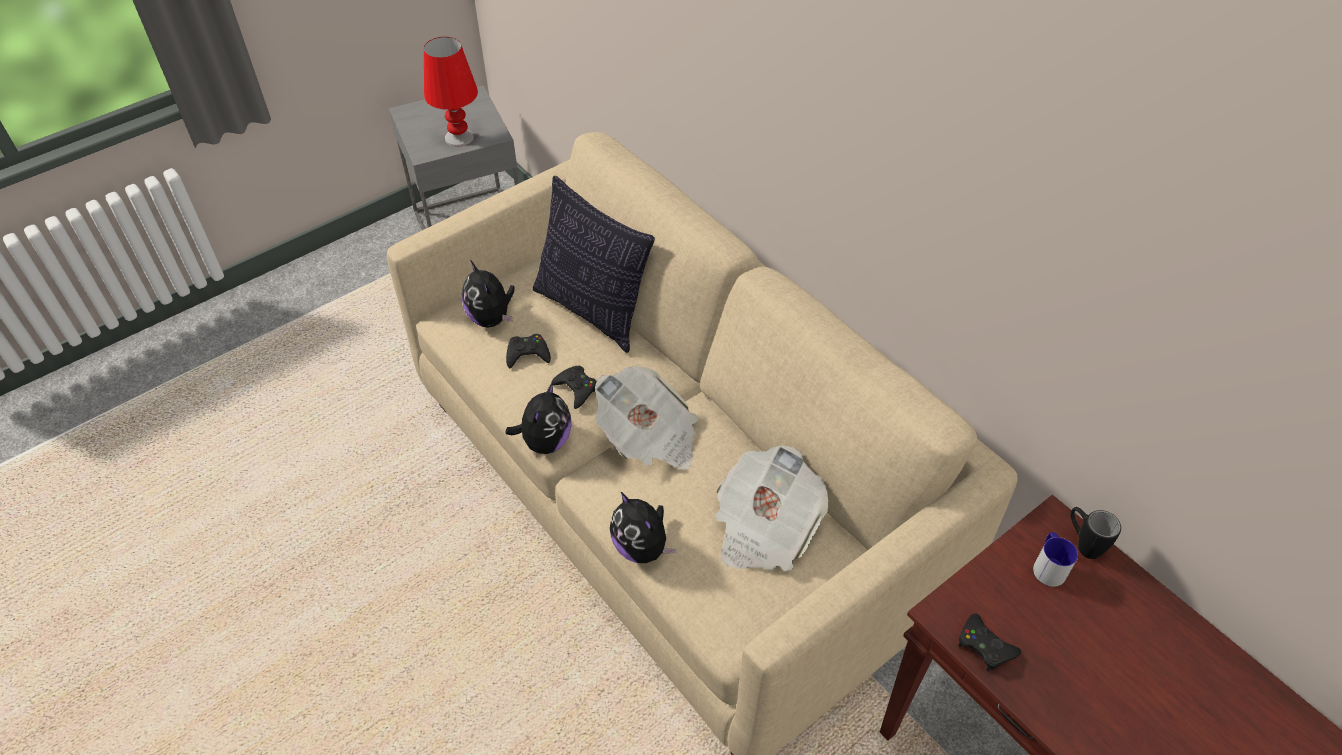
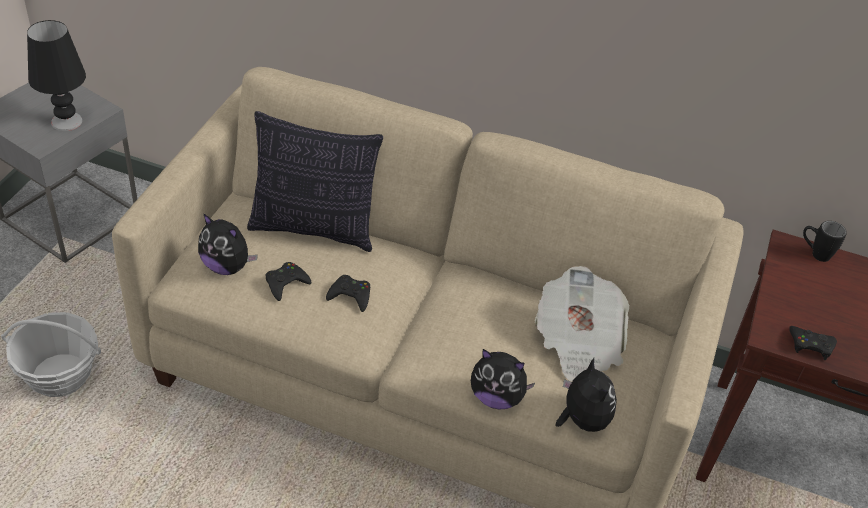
camera: 35 degrees left, 5 degrees down
(370, 366) = (60, 375): none -> basket
(458, 137) = (66, 121): red table lamp -> black table lamp
(545, 441) = (353, 349): plush toy -> plush toy (581, 420)
(649, 437) = (439, 311): newspaper -> none
(1048, 566) = (806, 276): mug -> none

